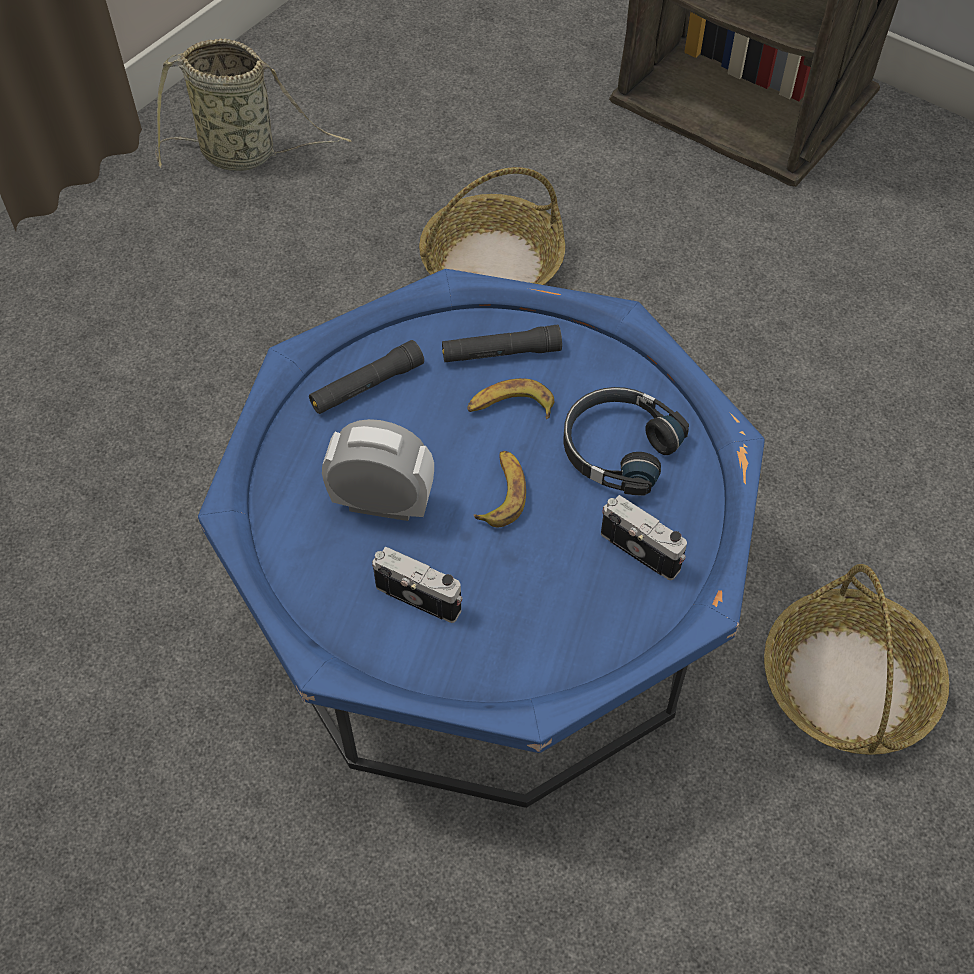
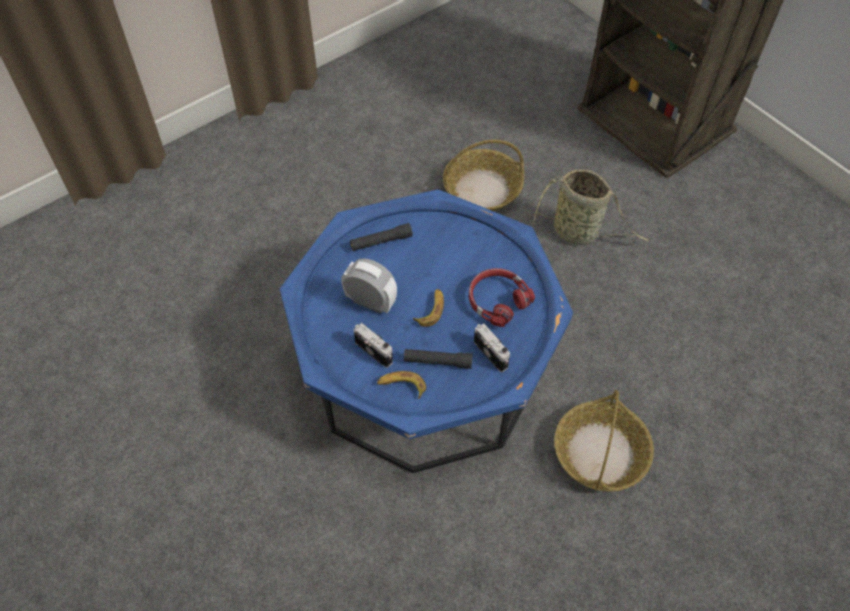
camera: 15 degrees right, 0 degrees up
(244, 154) = (368, 101): basket -> basket (578, 233)
(501, 353) = (453, 239): black flashlight -> black flashlight (437, 362)
(510, 407) = (449, 268): banana -> banana (401, 386)
(618, 448) = (497, 300): black headphones -> red headphones

